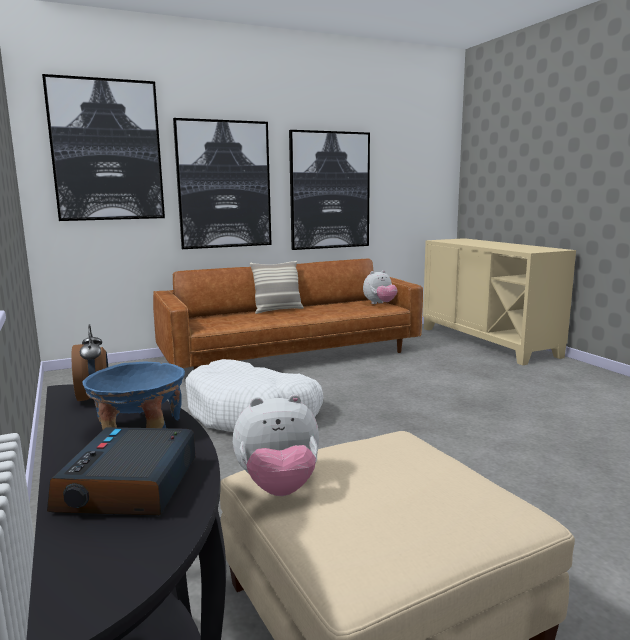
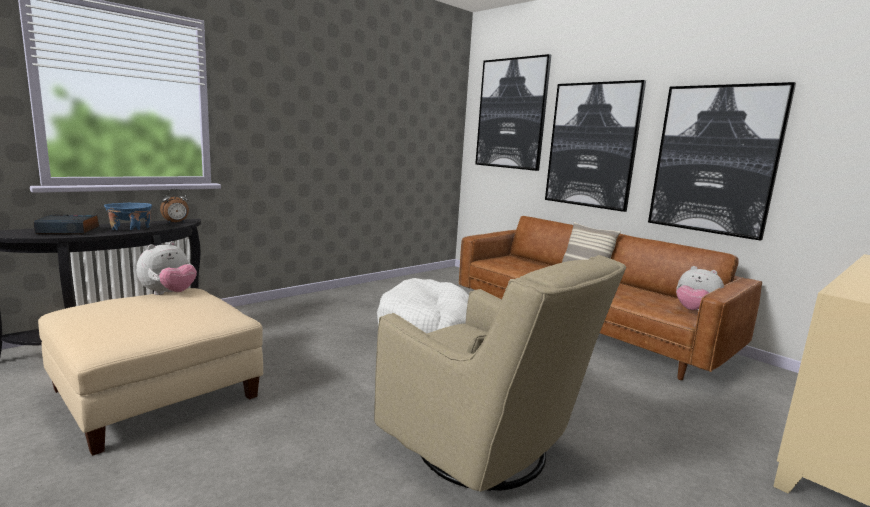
camera: 70 degrees right, 0 degrees up
(278, 487) = (169, 294): plush toy -> plush toy turned 120 degrees counterclockwise
(500, 424) = (485, 451): none -> beige armchair

